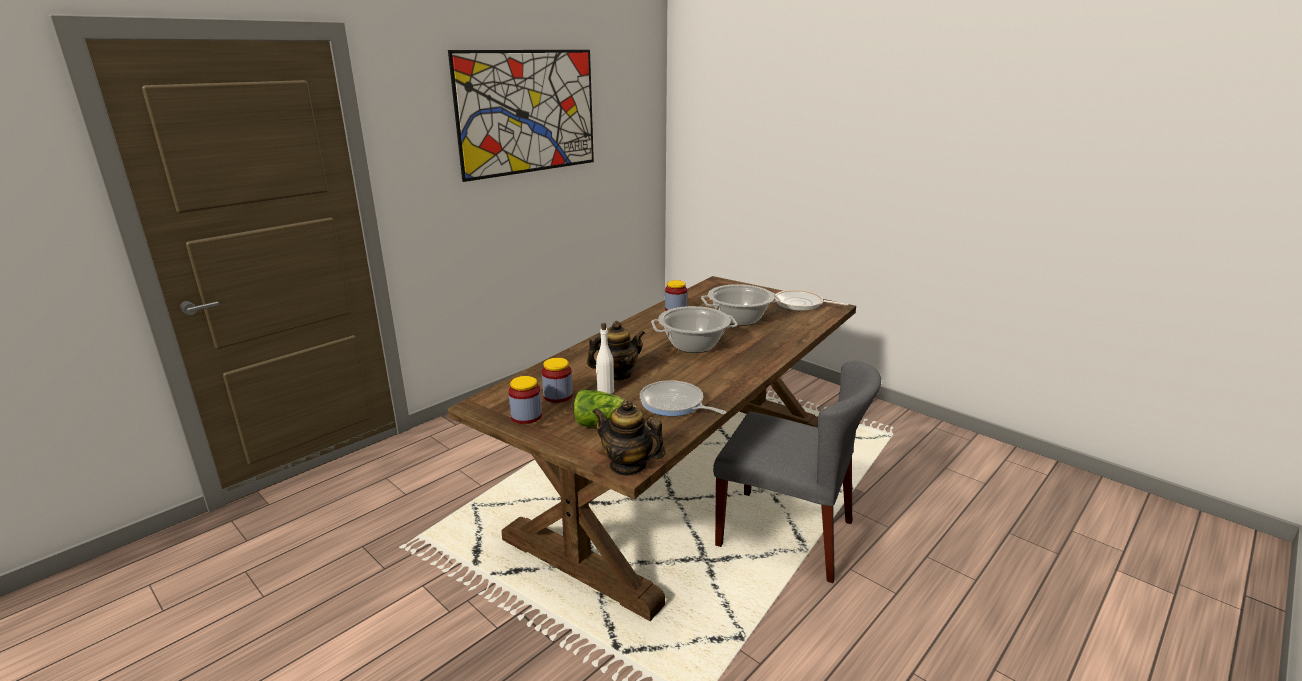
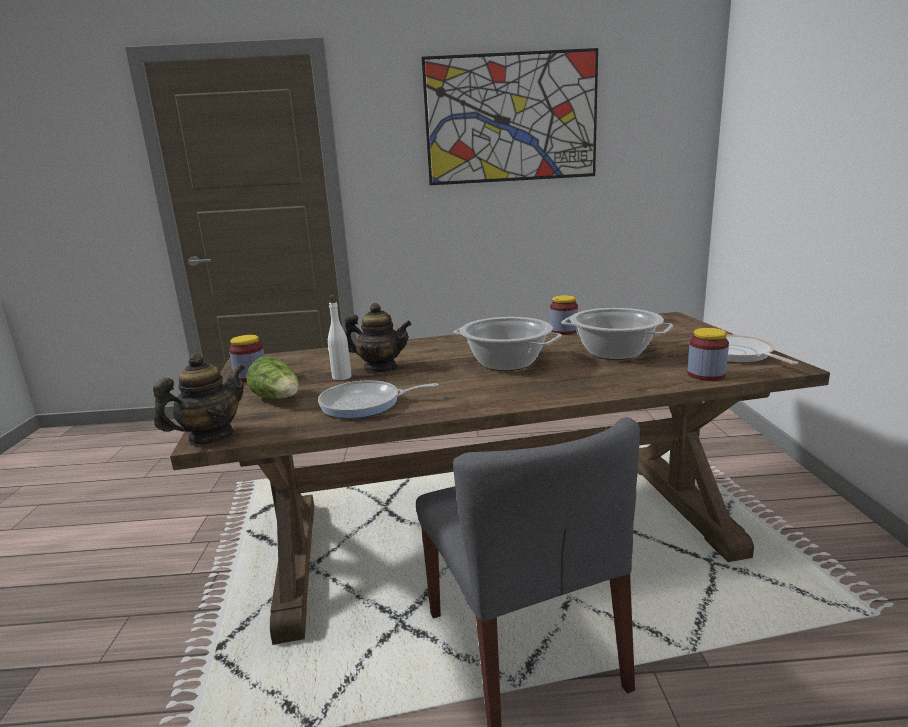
camera: 45 degrees right, 5 degrees down
(558, 396) = (304, 370): jar -> jar (706, 375)
(628, 465) = (210, 436): teapot -> teapot turned 60 degrees clockwise
(674, 404) = (365, 404): frying pan -> frying pan turned 90 degrees counterclockwise

